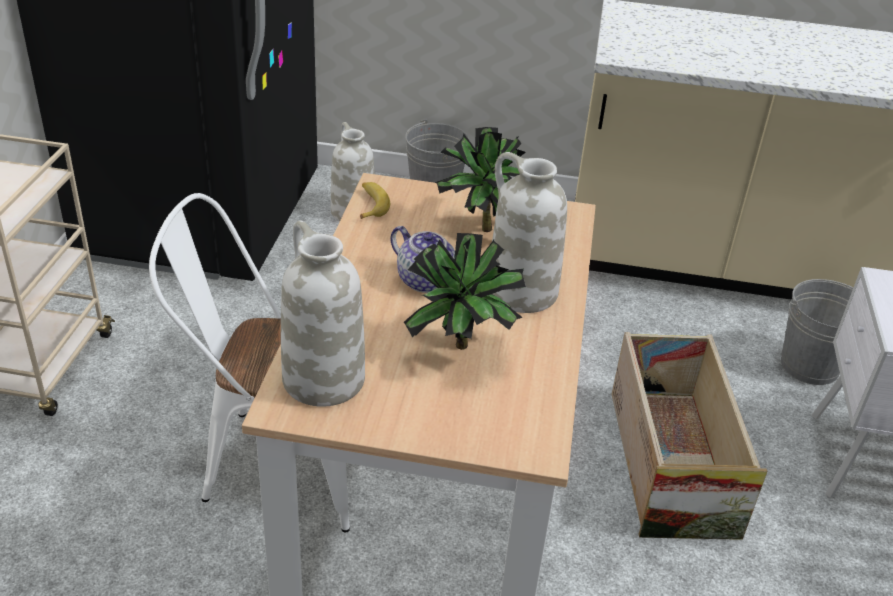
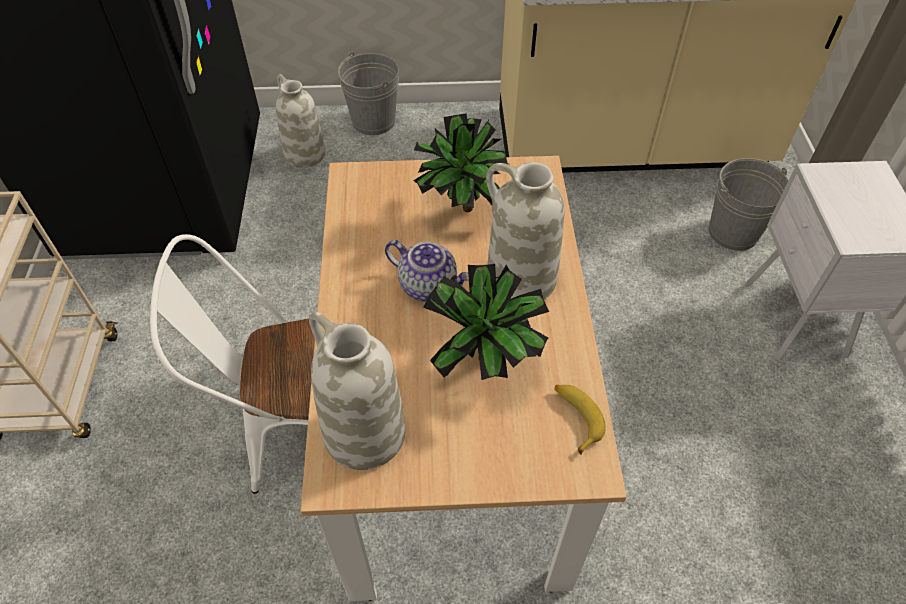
camera: 10 degrees left, 15 degrees up
(371, 205) = (348, 202): banana -> banana (575, 418)
(669, 460) = (642, 354): crate -> none

